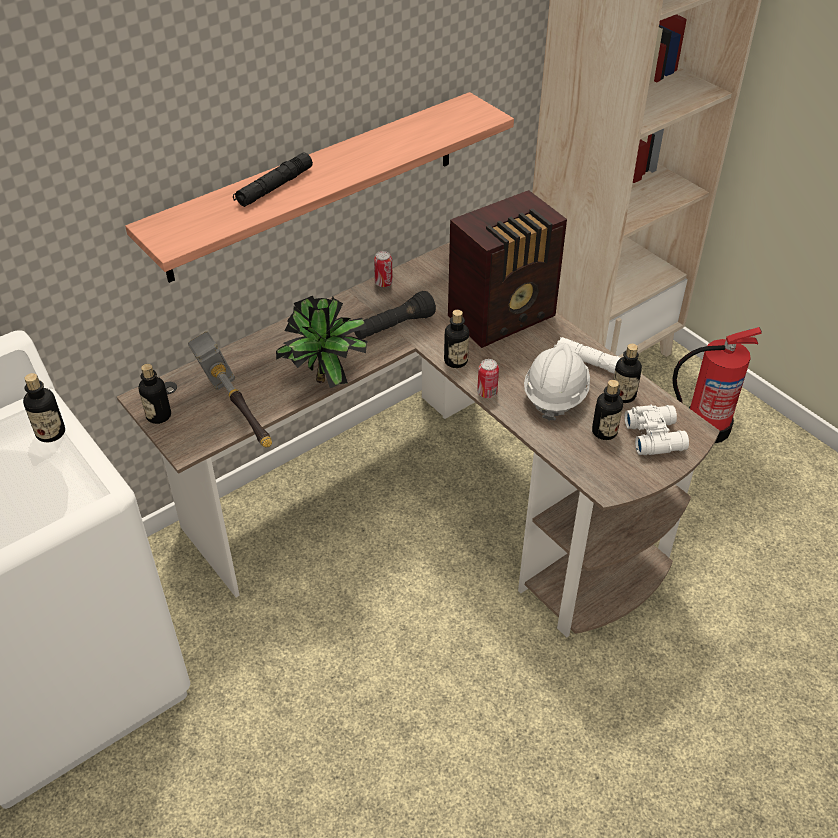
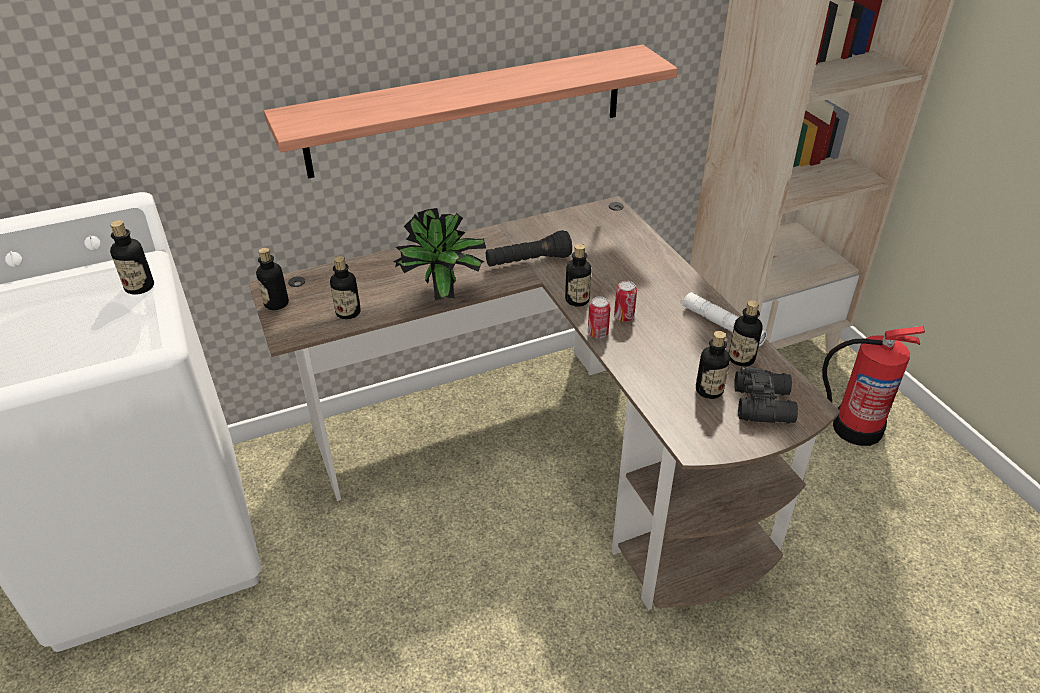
camera: 15 degrees right, 5 degrees down
(237, 413) = (348, 312): hammer -> bottle
(274, 187) = (416, 96): black flashlight -> none
(383, 283) = (533, 223): can -> can (624, 317)
(504, 317) = (641, 268): radio -> none
(555, 395) = (668, 346): white hard hat -> none
(655, 436) = (764, 403): white binoculars -> black binoculars

